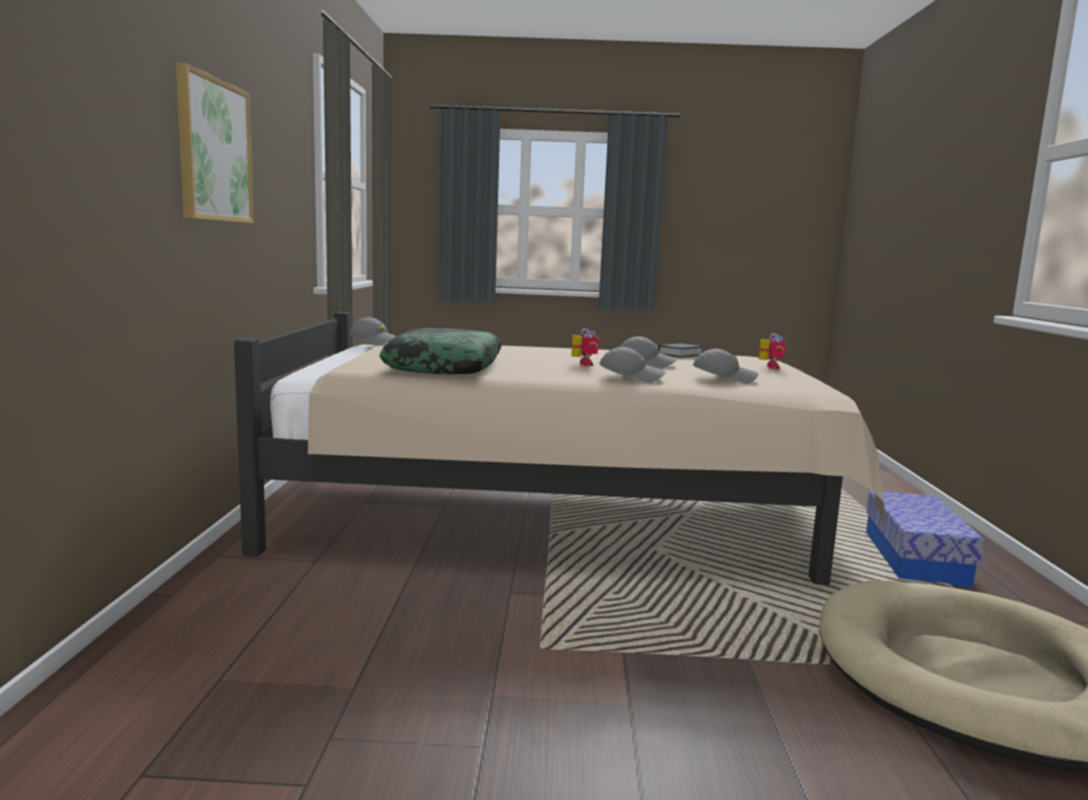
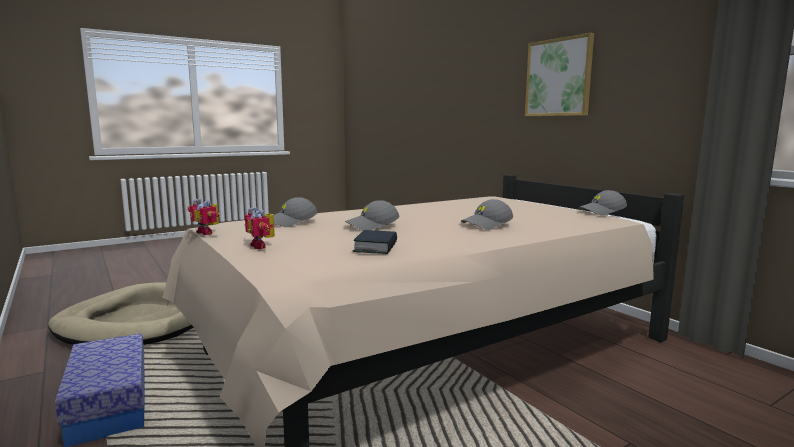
camera: 145 degrees right, 0 degrees up
(444, 367) = (466, 204): pillow -> none
(582, 364) = (410, 217): toy robot -> toy robot (208, 232)
(632, 377) = (352, 213): grey cap -> grey cap (487, 225)

